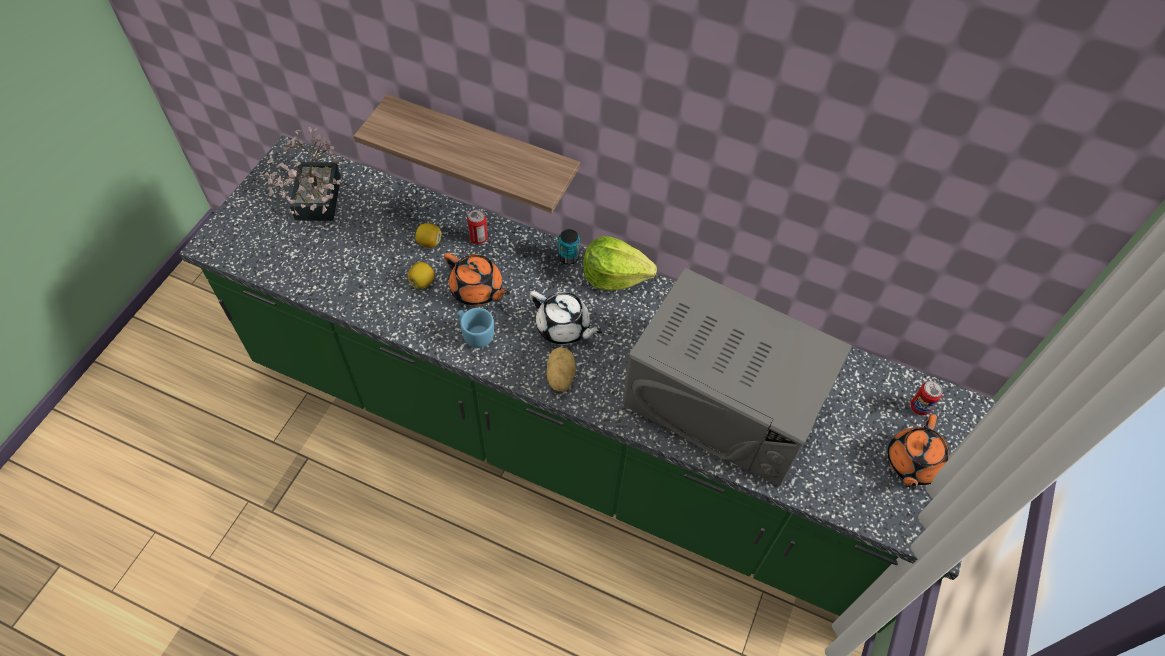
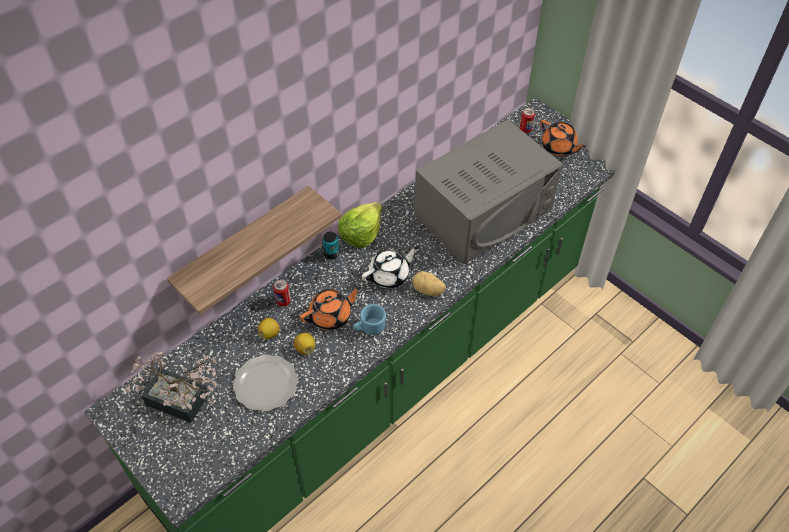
camera: 65 degrees left, 5 degrees down
(362, 263) = (265, 384): none -> plate

